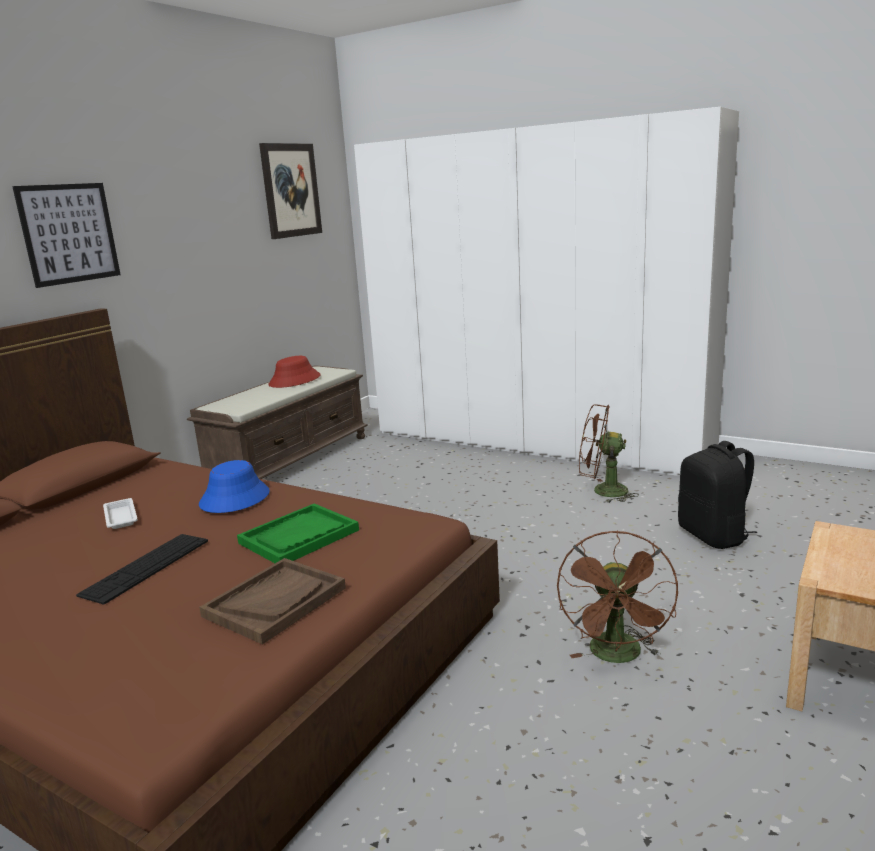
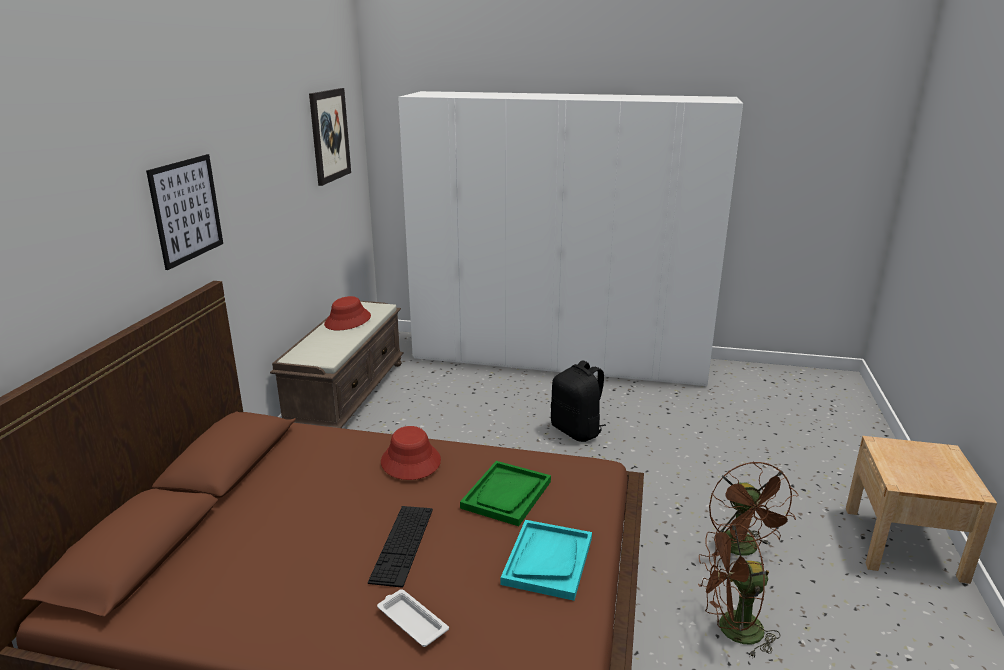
camera: 20 degrees left, 5 degrees up
(121, 517) = (318, 494): white tray -> white tray (411, 621)
(234, 499) = (410, 461): blue hat -> red hat
(275, 602) = (547, 560): brown tray -> turquoise tray
(602, 491) = (642, 404): brown fan -> brown fan (731, 631)
(714, 536) = (746, 437): black backpack -> black backpack (577, 431)

